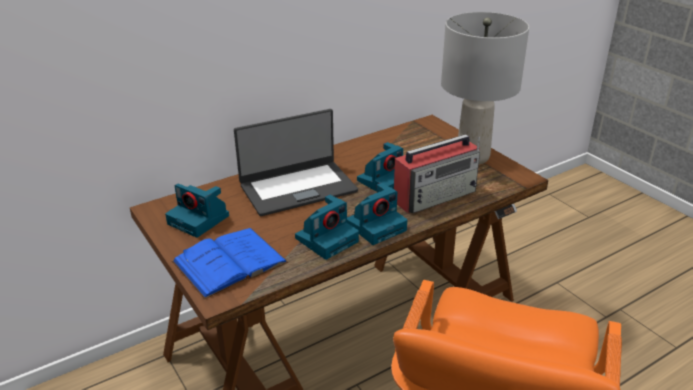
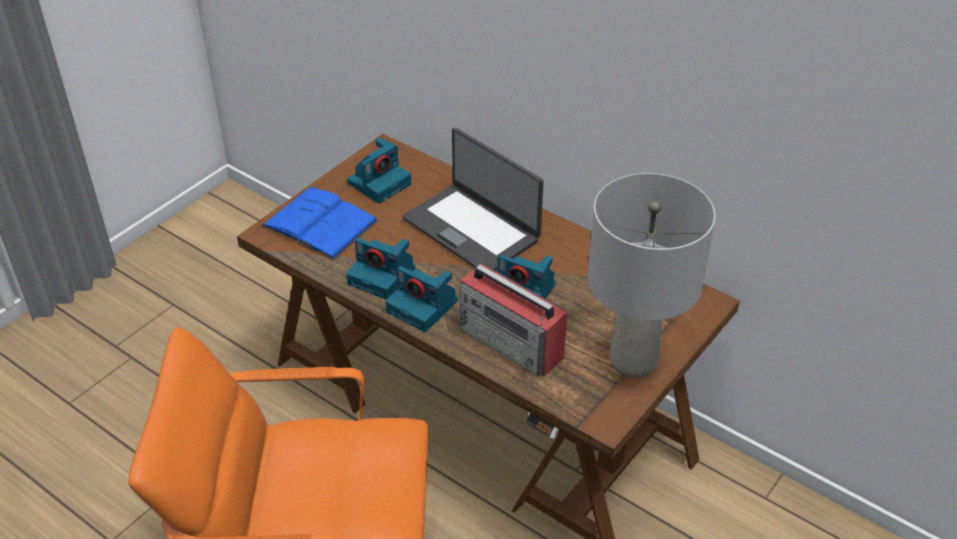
camera: 70 degrees right, 10 degrees up
(200, 220) = (379, 182): camera -> camera turned 150 degrees counterclockwise

